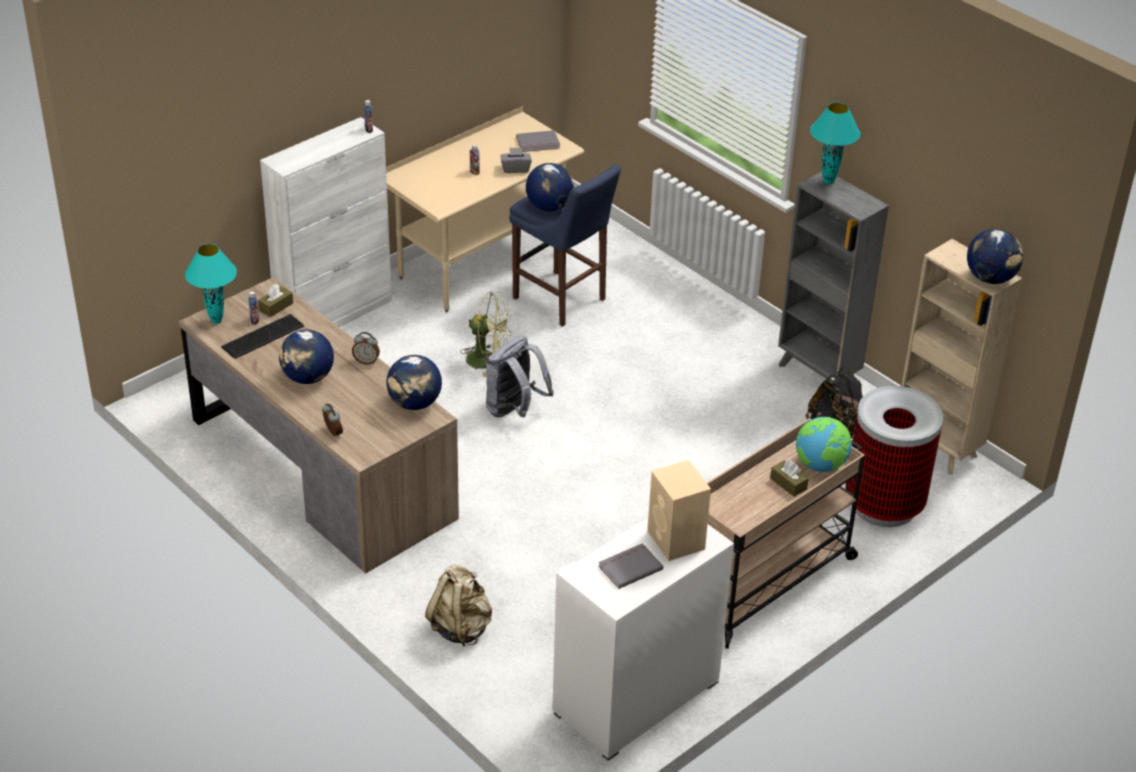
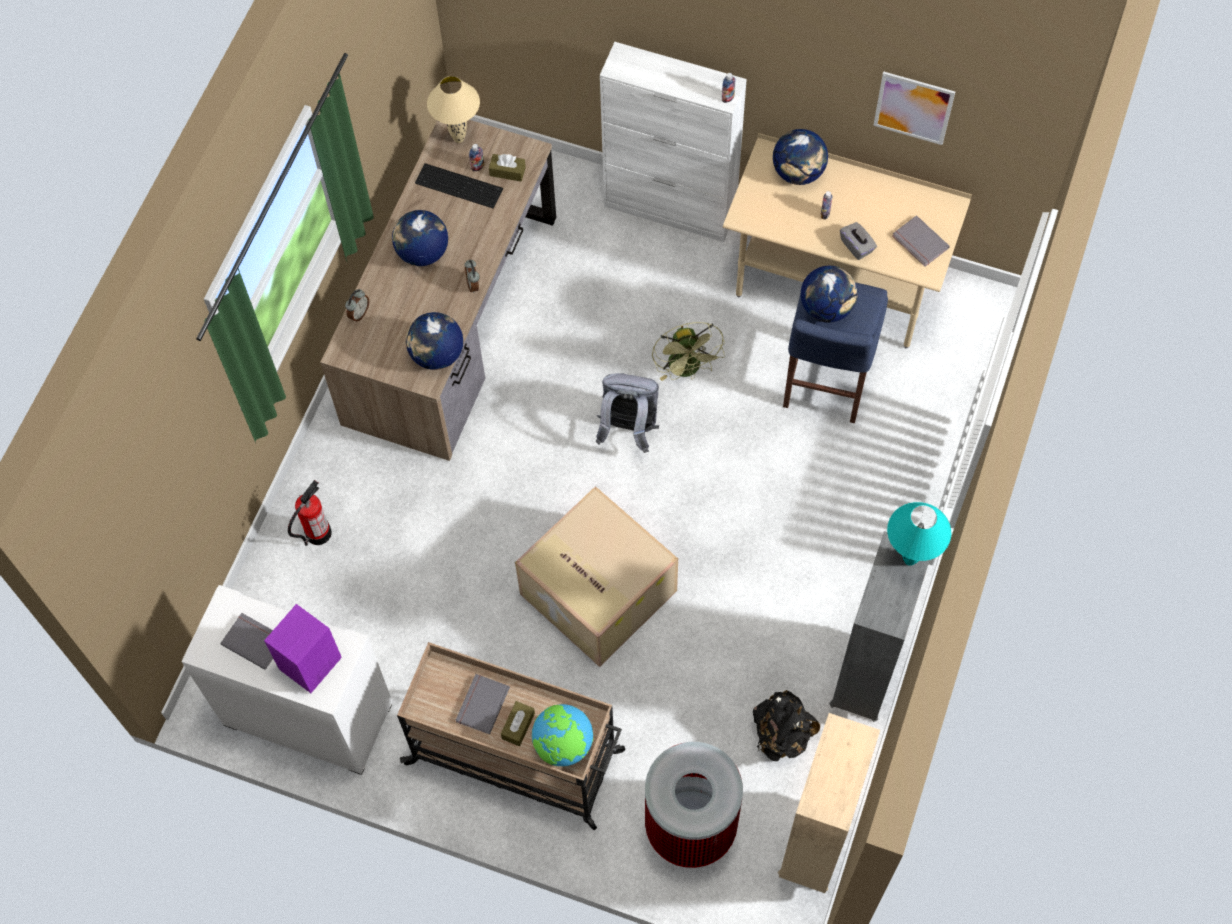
camera: 65 degrees right, 25 degrees up
(217, 321) = (458, 139): turquoise table lamp -> beige table lamp
(461, 627) = (318, 533): beige backpack -> fire extinguisher
(469, 52) = (913, 108): none -> picture
(646, 481) = (595, 592): none -> cardboard box
(676, 541) = (309, 664): beige speaker -> purple speaker
(755, 497) = (481, 704): none -> grey book
(990, 278) = (825, 798): globe -> globe (798, 172)

